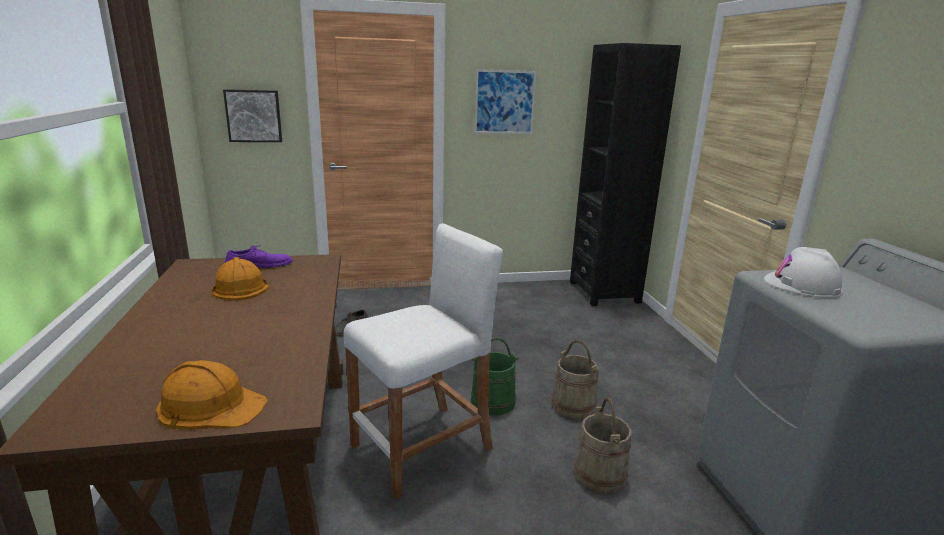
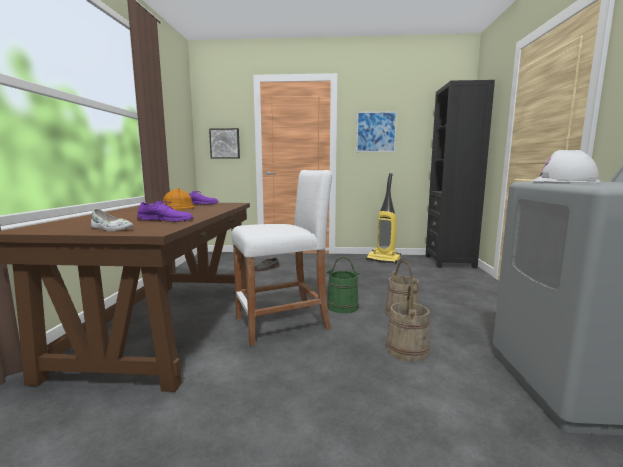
camera: 15 degrees right, 10 degrees down
(211, 405) = (111, 229): orange hard hat -> white shoe
(268, 354) = (166, 220): none -> purple shoe
(516, 294) = (384, 260): none -> vacuum cleaner

